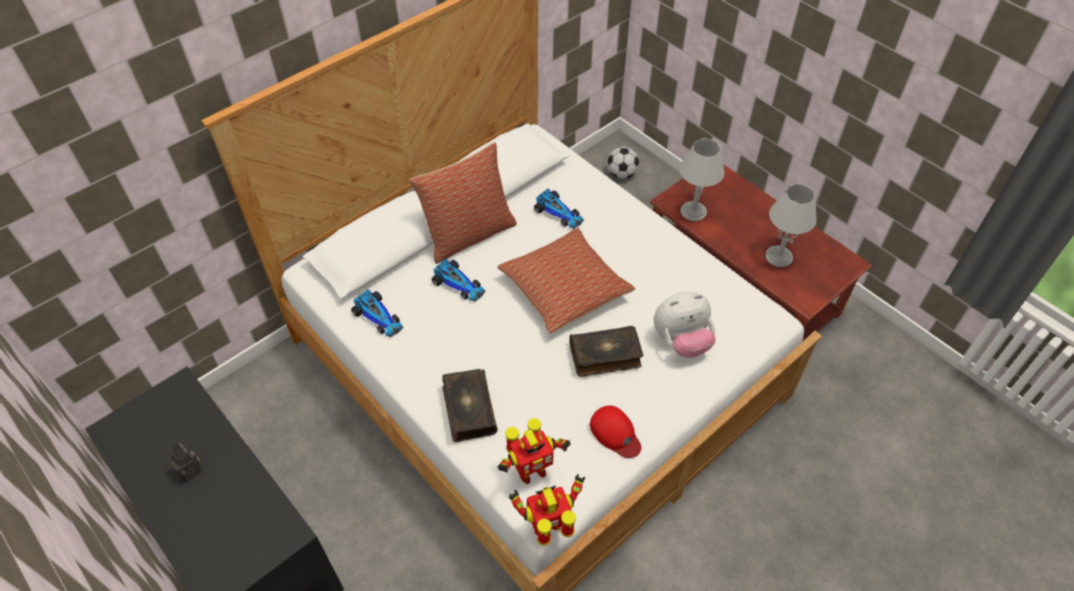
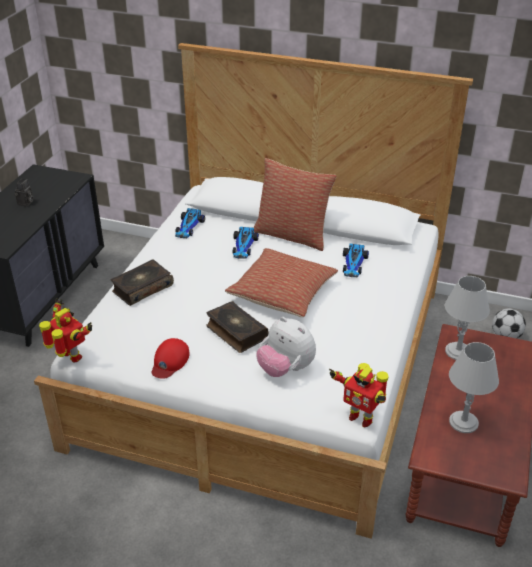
camera: 60 degrees right, 15 degrees down
(530, 471) = (109, 331): toy robot -> toy robot (360, 417)

